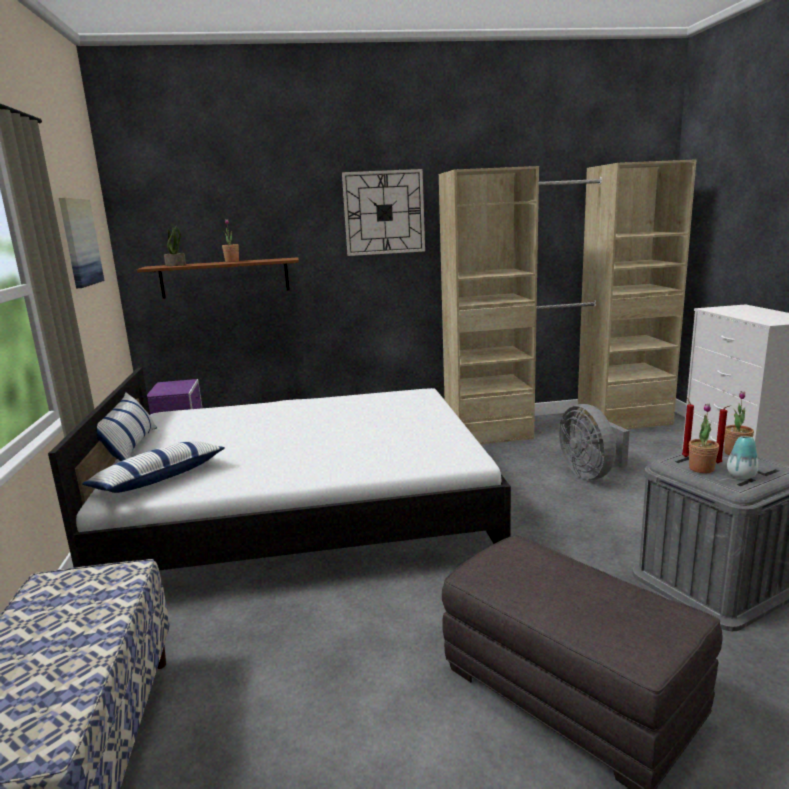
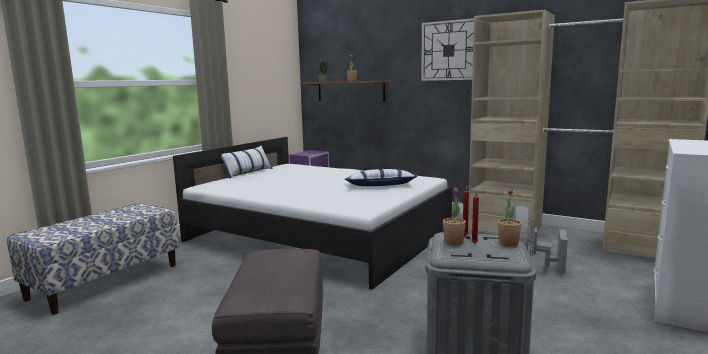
camera: 40 degrees right, 5 degrees down
(80, 242) = (262, 64): picture -> none
(158, 479) = (226, 184): pillow -> pillow (380, 186)
(741, 476) = (467, 252): vase -> none

